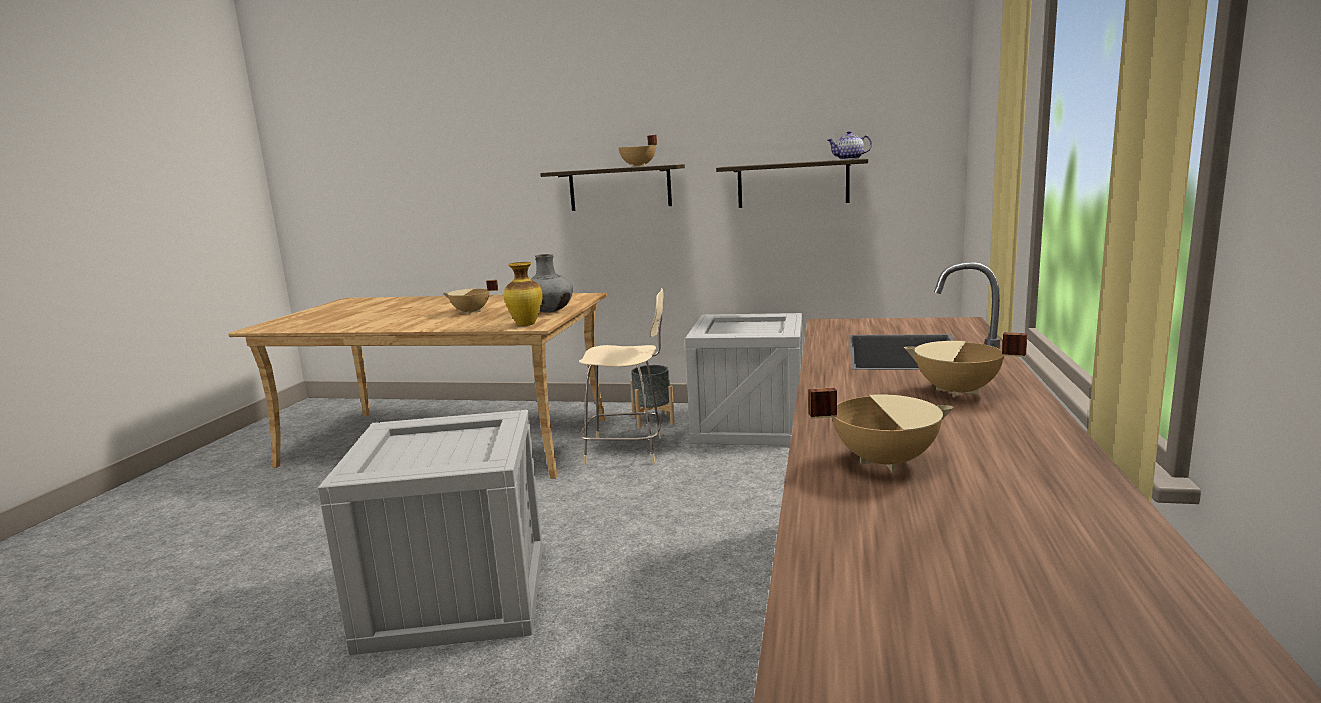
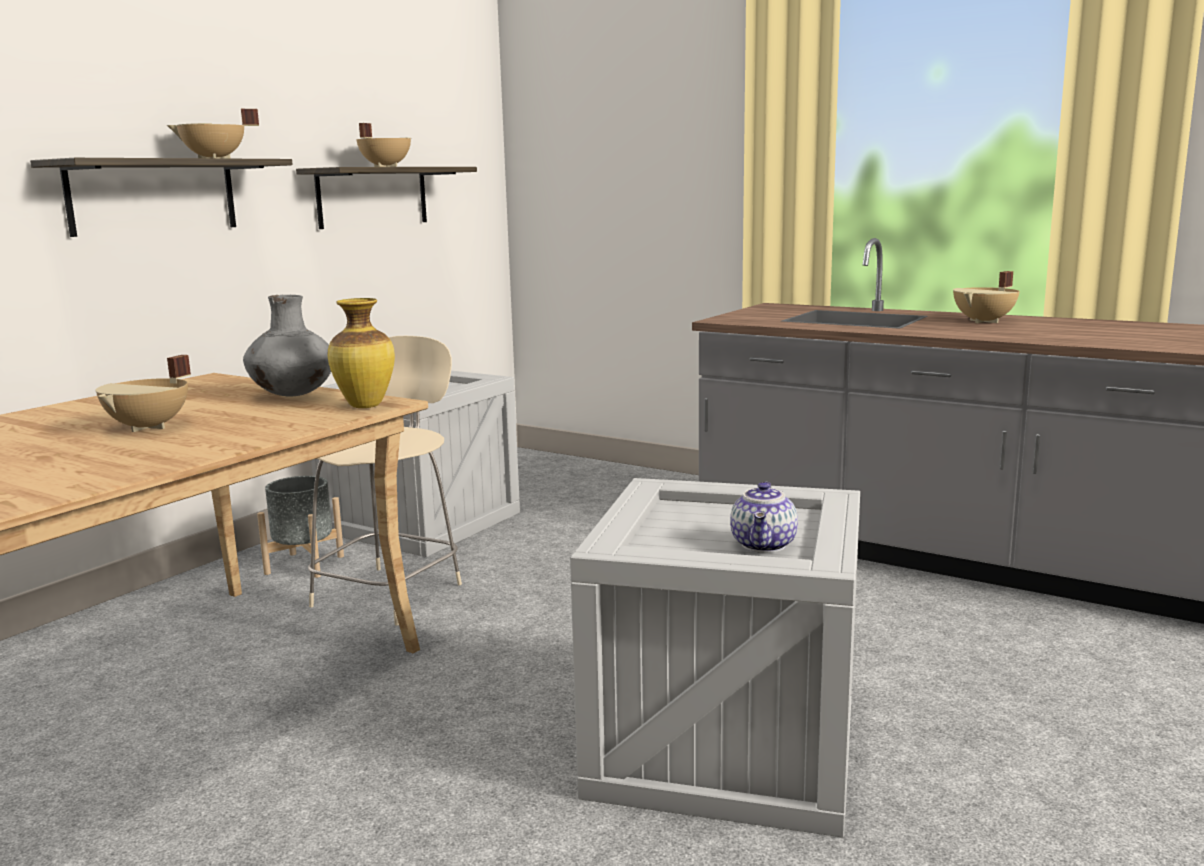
camera: 70 degrees left, 0 degrees up
(849, 159) = (443, 166): teapot -> teapot (765, 545)
(883, 460) = (1130, 339): beige cooking pot -> beige cooking pot (384, 166)

